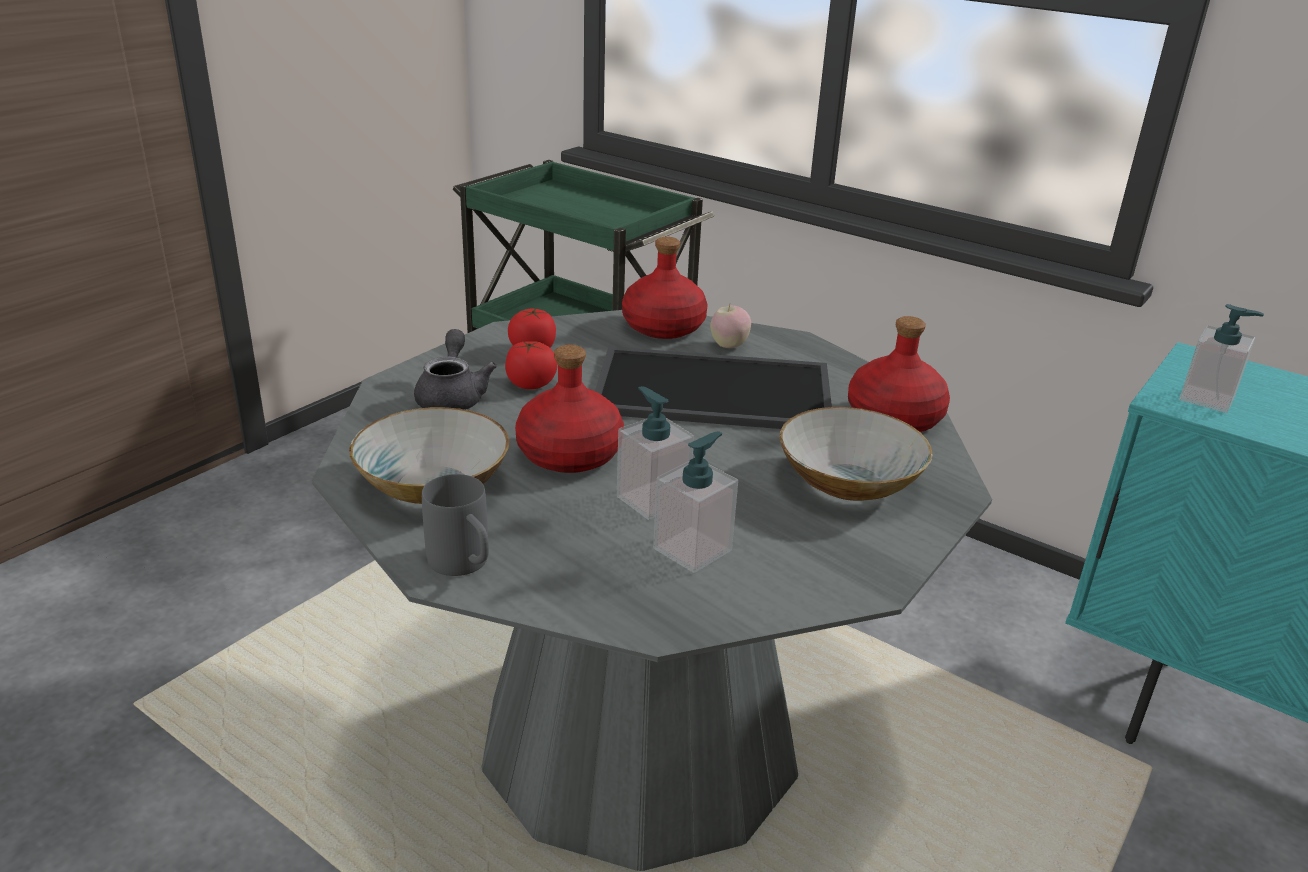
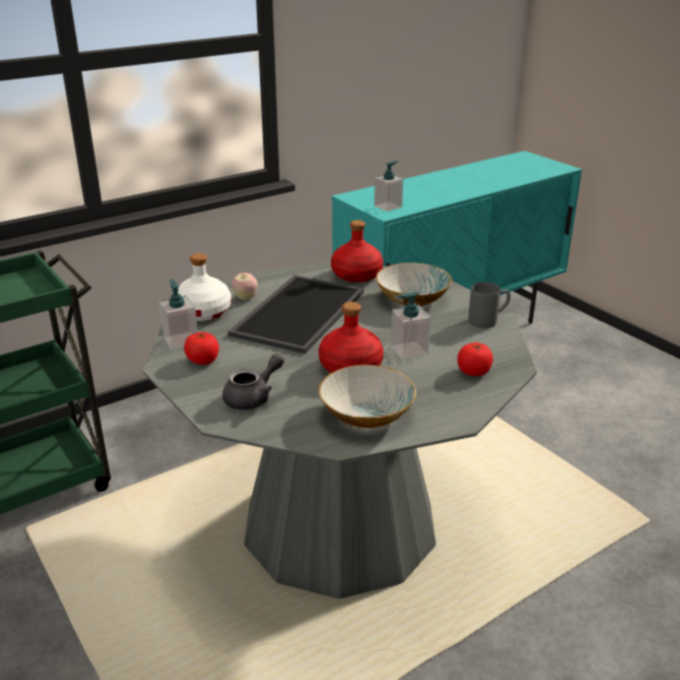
camera: 70 degrees left, 0 degrees up
(452, 396) = (253, 397): grey teapot -> grey teapot turned 120 degrees clockwise
(465, 566) = (454, 412): grey mug -> grey mug (488, 320)
(531, 384) = (253, 367): tomato -> tomato (474, 371)
(664, 327) = (203, 312): red bottle -> white bottle
(692, 549) = (457, 348): soap dispenser -> soap dispenser (181, 340)

